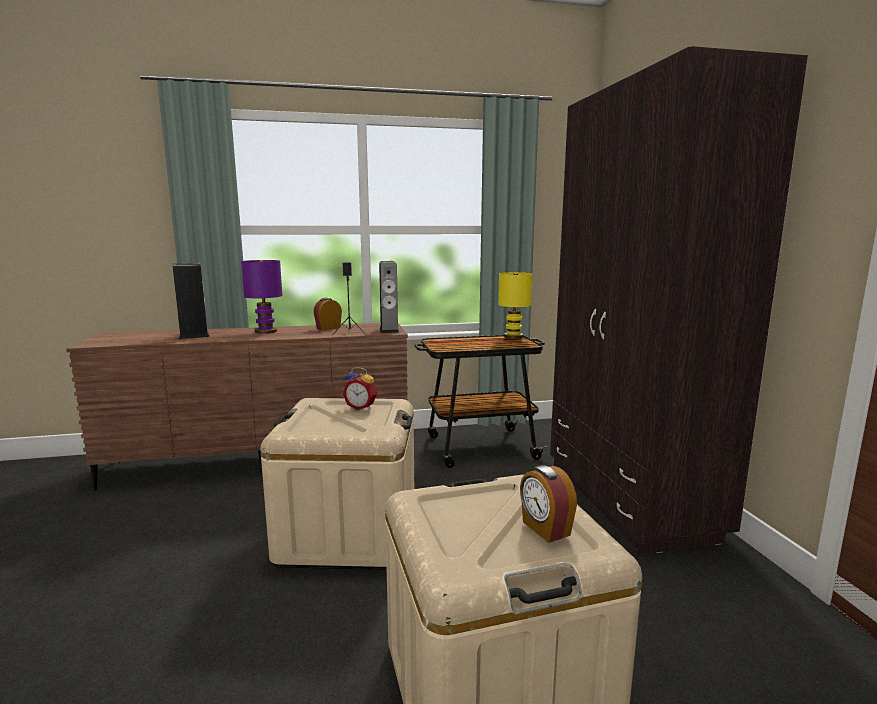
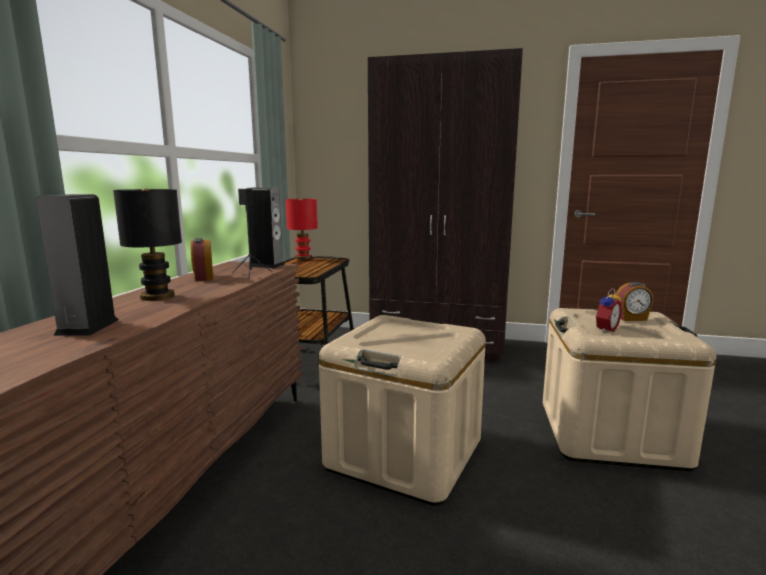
camera: 65 degrees left, 0 degrees up
(266, 331) = (158, 296): purple table lamp -> black table lamp
(361, 407) = (386, 329): alarm clock -> alarm clock (604, 329)
(513, 336) = (303, 258): yellow table lamp -> red table lamp

